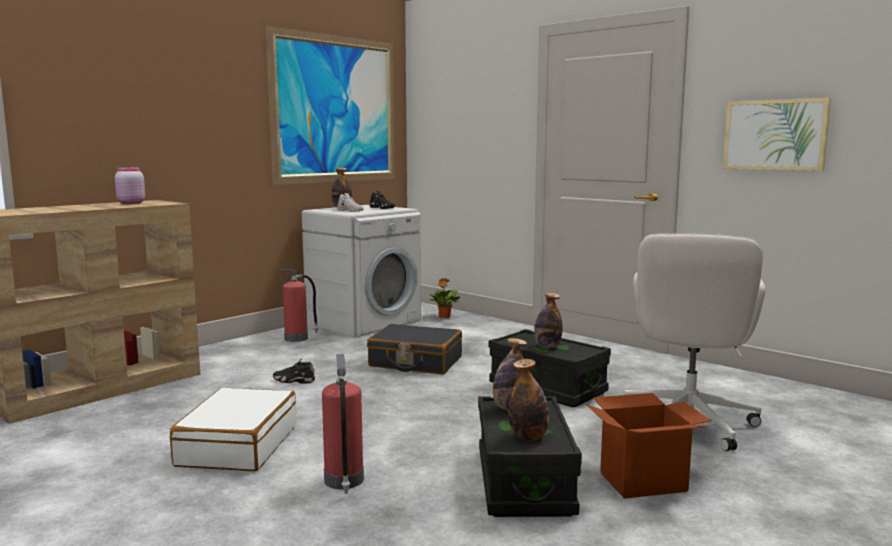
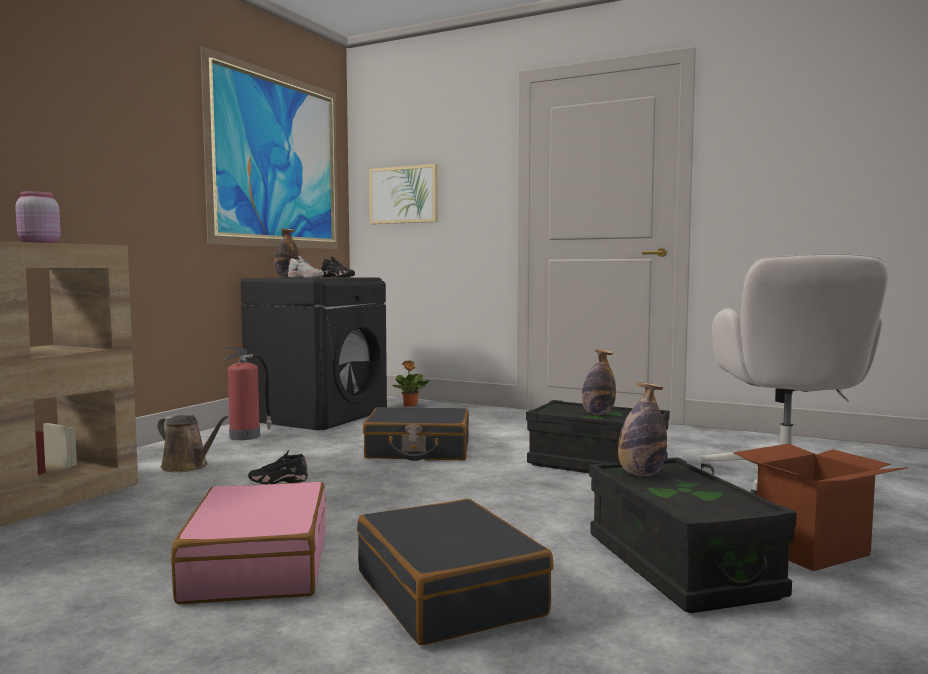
camera: 15 degrees left, 5 degrees down
(237, 445) = (257, 565): white suitcase -> pink suitcase
(240, 362) = (188, 466): none -> brown watering can
(344, 481) = (450, 593): fire extinguisher -> black suitcase
(366, 321) = (321, 415): white washing machine -> black washing machine
(528, 437) = (705, 501): bottle -> none
(775, 135) = (799, 178): picture -> picture (403, 195)

